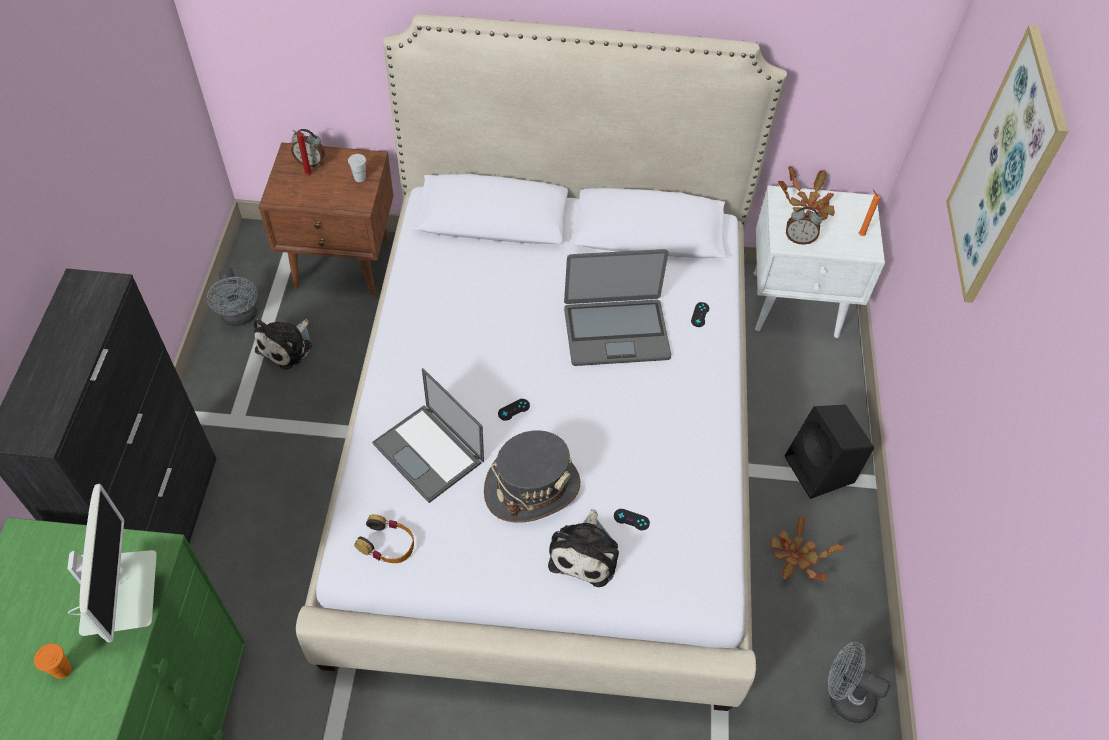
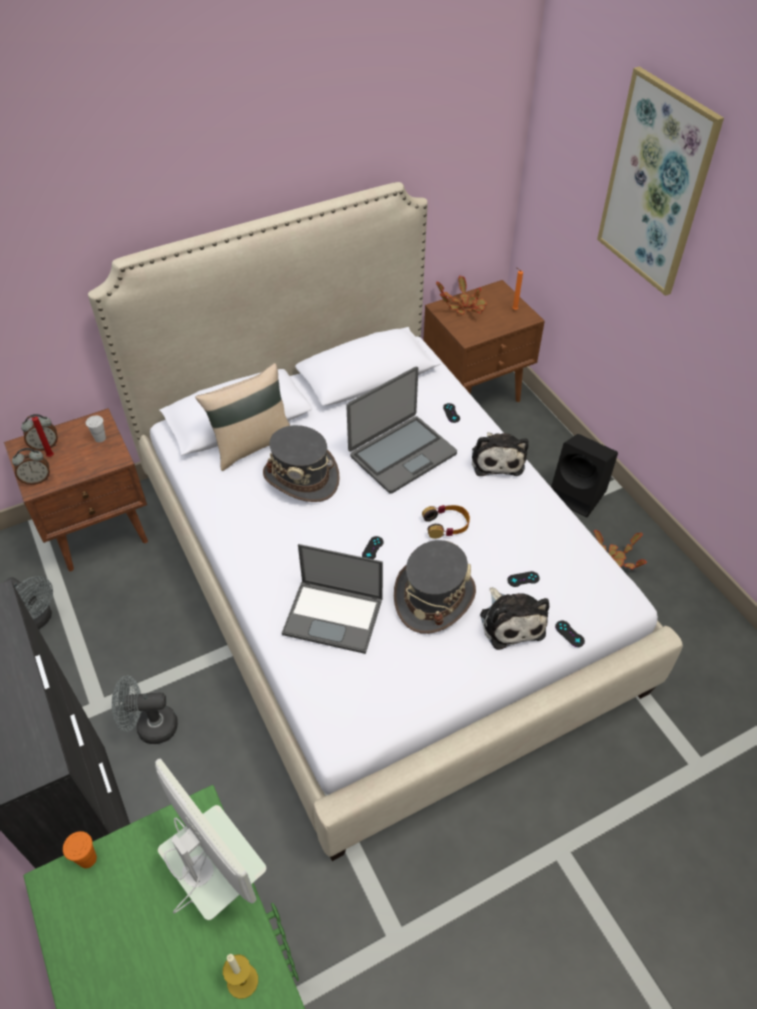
camera: 30 degrees left, 5 degrees down
(62, 670) = (196, 972): orange cup -> orange cup (87, 859)
(87, 699) = (242, 981): none -> candle
(287, 346) = (100, 621): plush toy -> plush toy (497, 459)
(387, 544) = (357, 704): headphones -> headphones (446, 525)
(484, 250) = (251, 445): none -> beige pillow
(504, 306) = (301, 477): none -> grey hat
(631, 598) = (569, 634): none -> black game controller
(797, 304) = (476, 392): white nightstand -> brown nightstand
(799, 239) = (476, 331): alarm clock -> alarm clock (37, 479)
(844, 697) = (712, 636): grey fan -> grey fan (150, 727)

